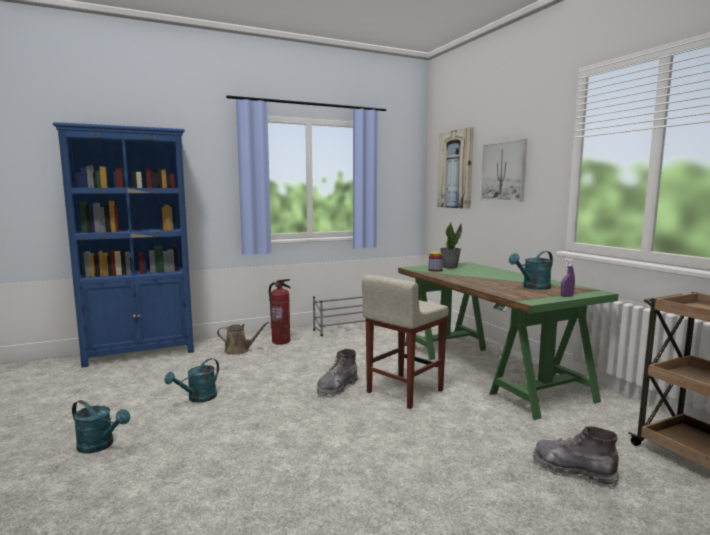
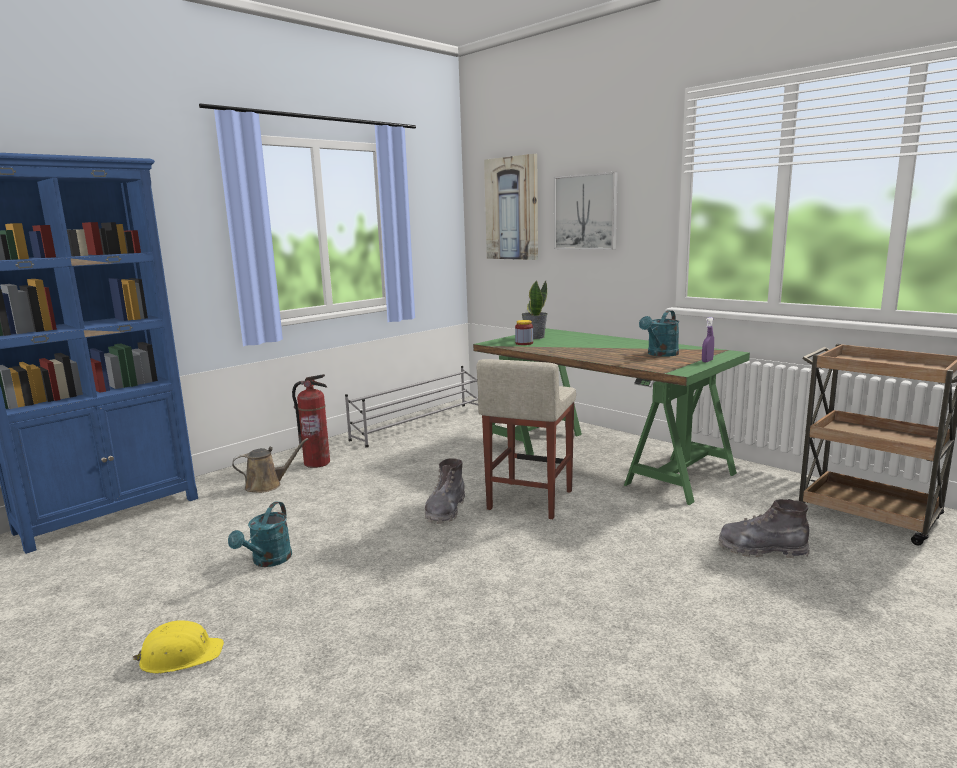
camera: 20 degrees left, 5 degrees up
(100, 446) = (180, 655): turquoise watering can -> yellow hard hat

